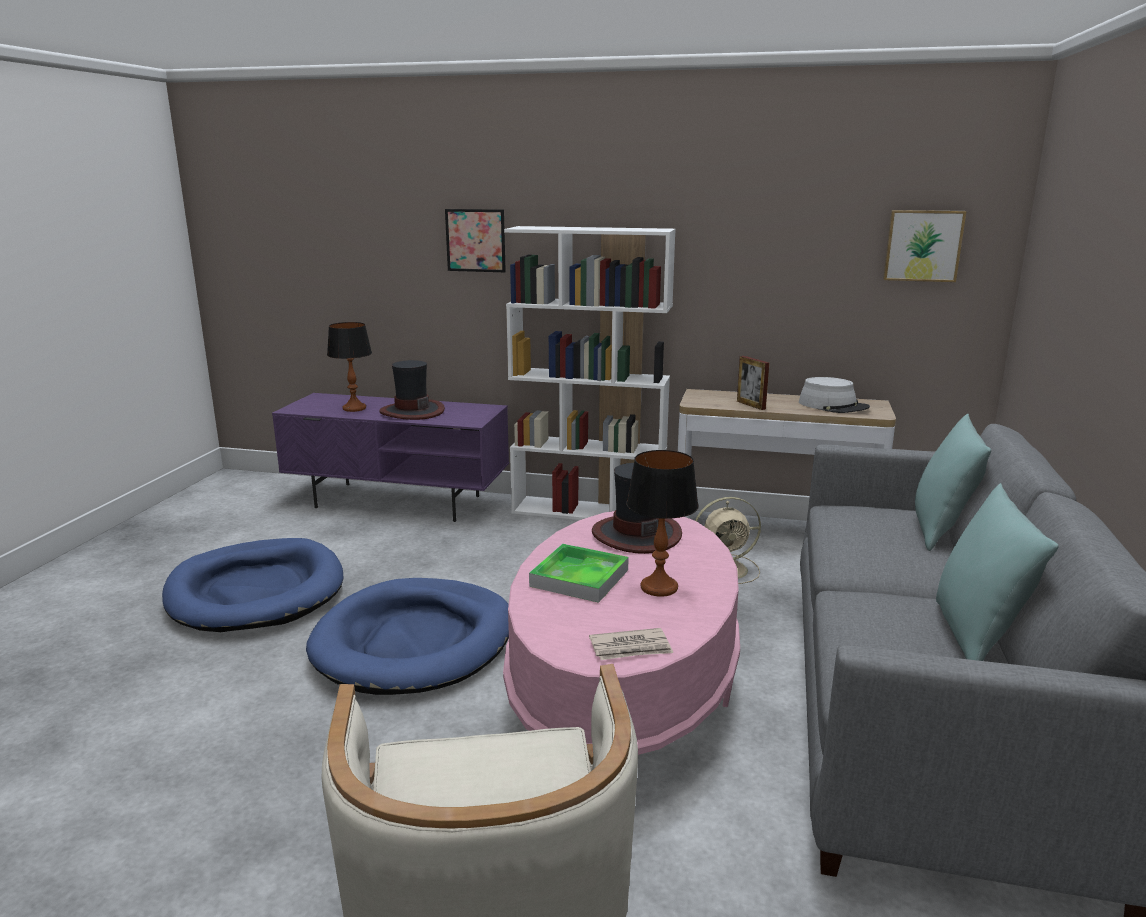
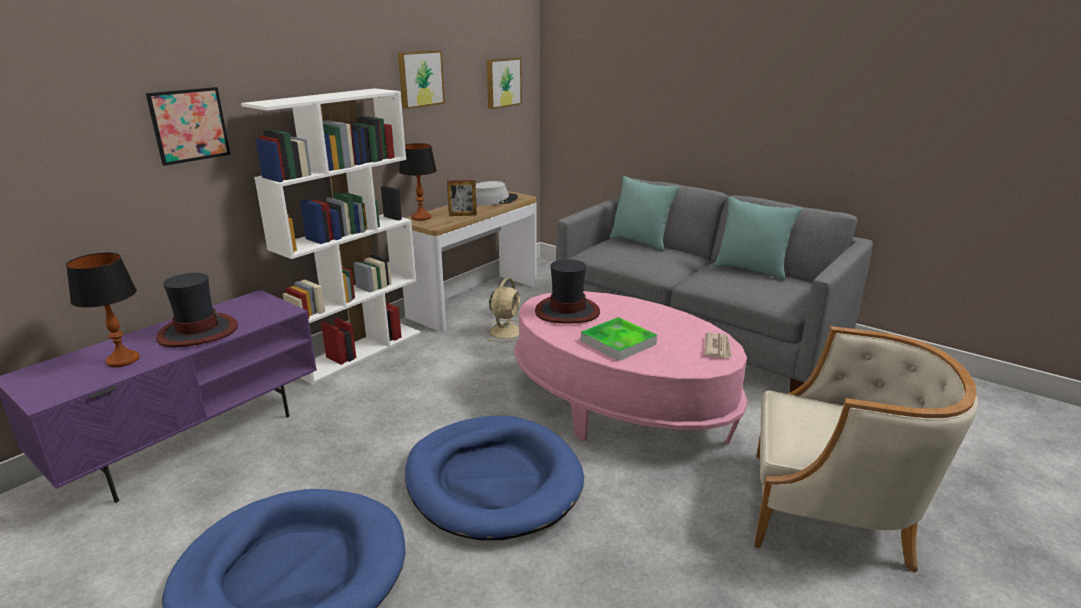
camera: 65 degrees left, 5 degrees up
(658, 587) = (648, 323): table lamp -> table lamp (421, 217)
(757, 225) = (420, 78): none -> picture

